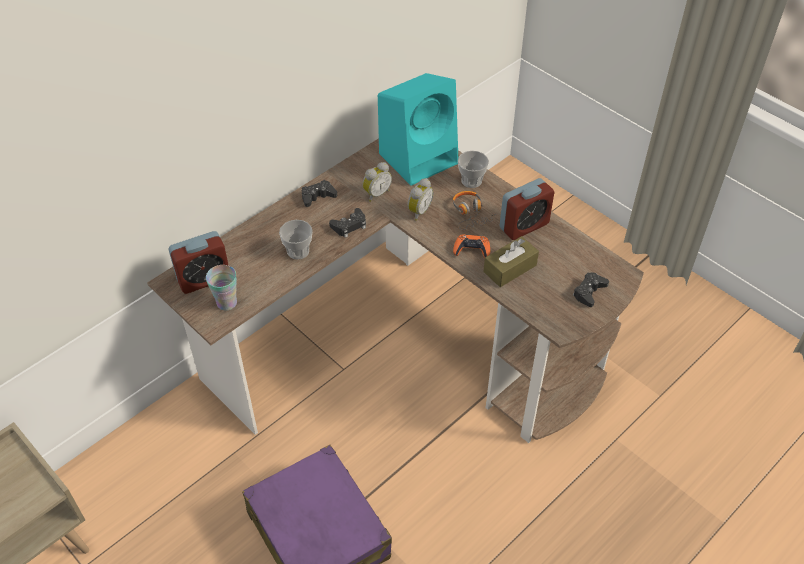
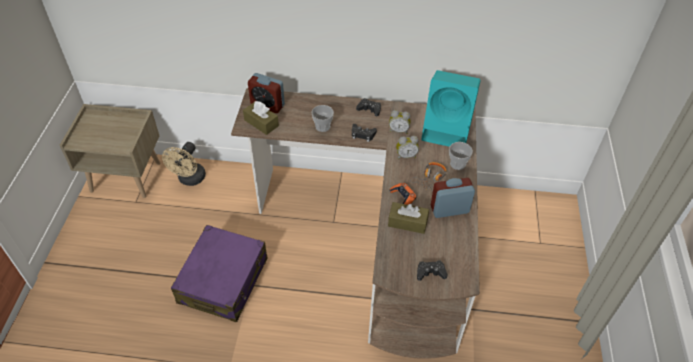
camera: 50 degrees right, 0 degrees up
(117, 478) = (190, 179): none -> beige fan
(227, 303) = (261, 123): cup -> brown tissue box
(524, 226) = (449, 209): alarm clock -> alarm clock turned 150 degrees clockwise

